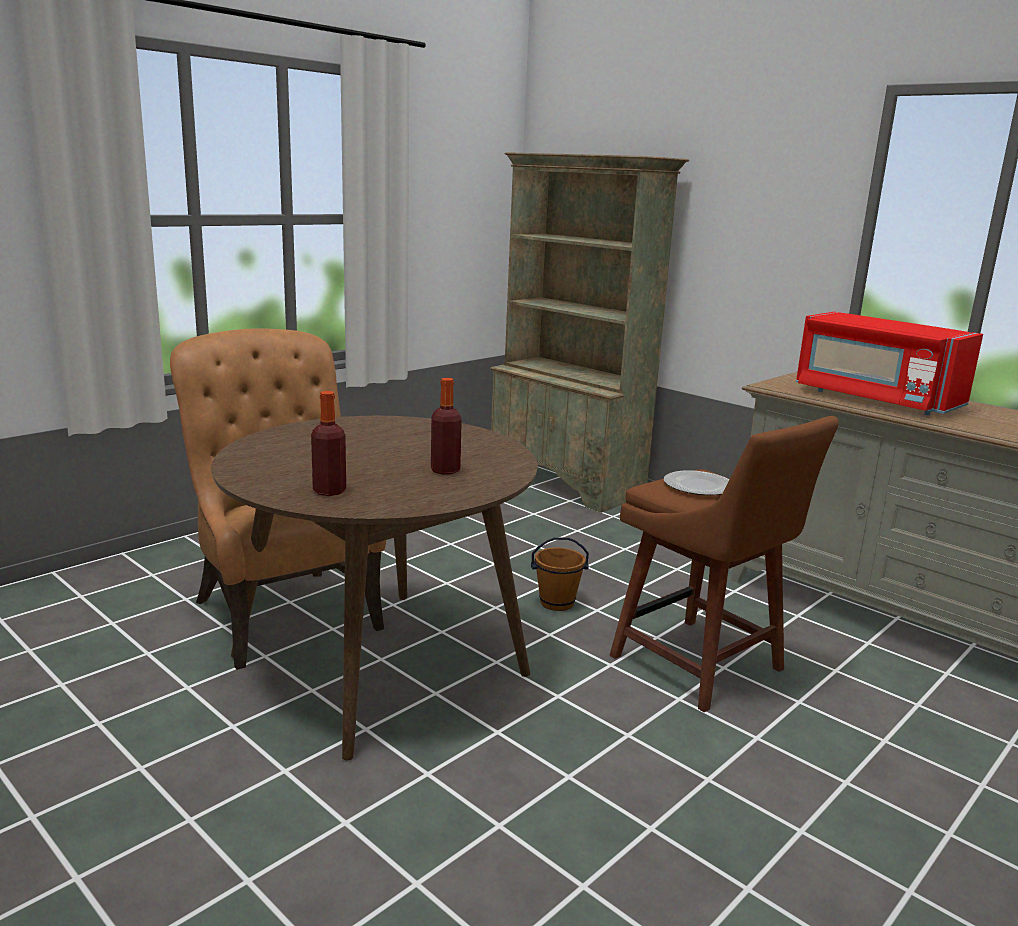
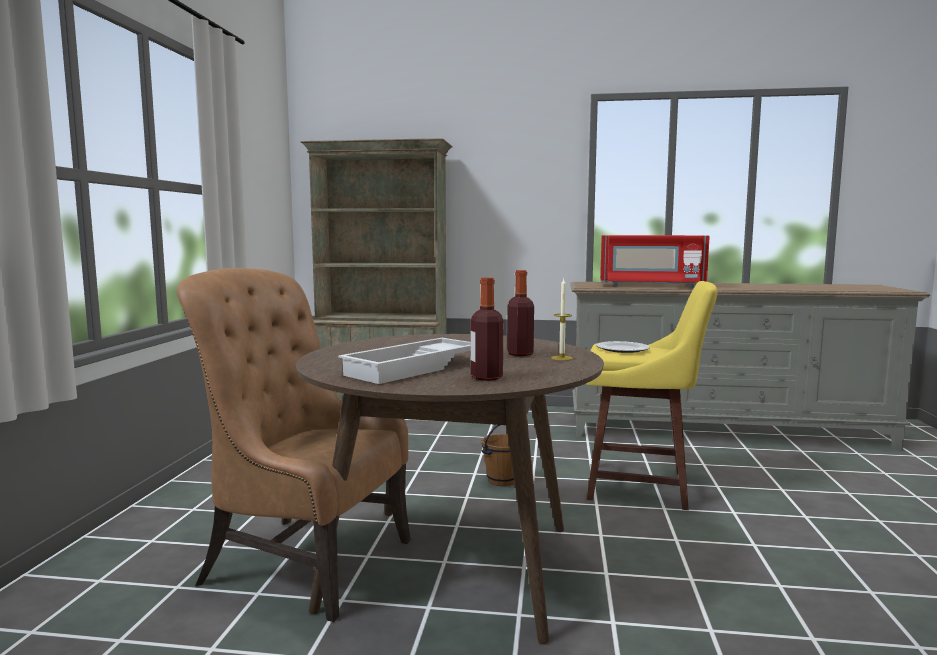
camera: 35 degrees left, 10 degrees down
(309, 464) = (414, 368): none -> white tray
(464, 487) = (561, 358): none -> candle
(702, 666) = (643, 486): brown stool -> yellow stool

